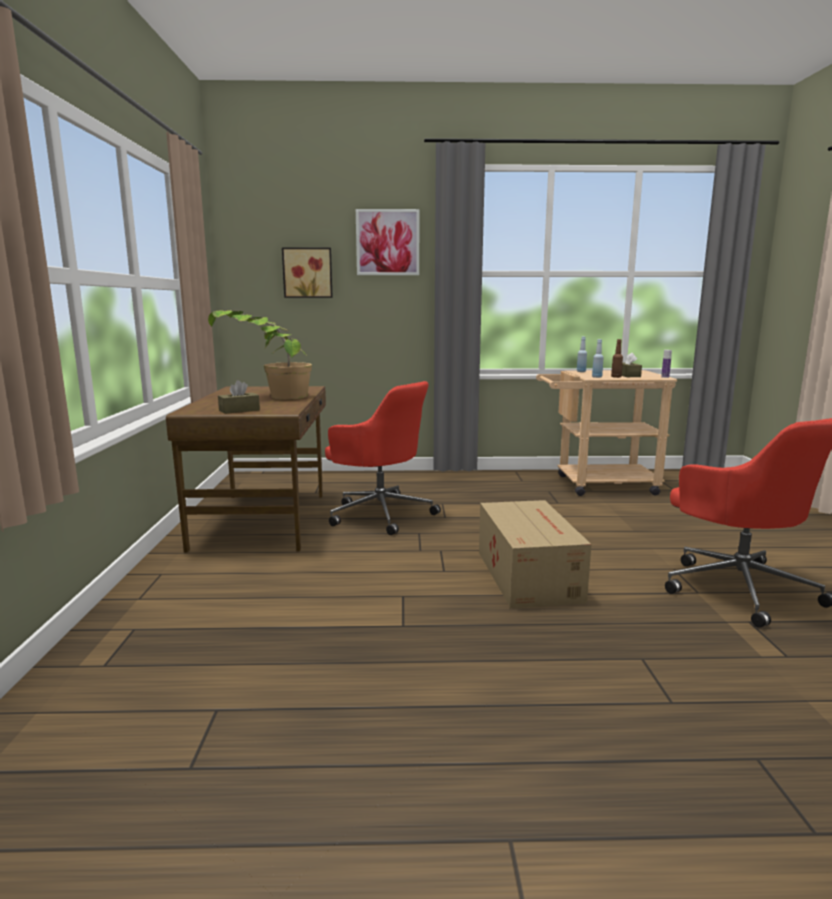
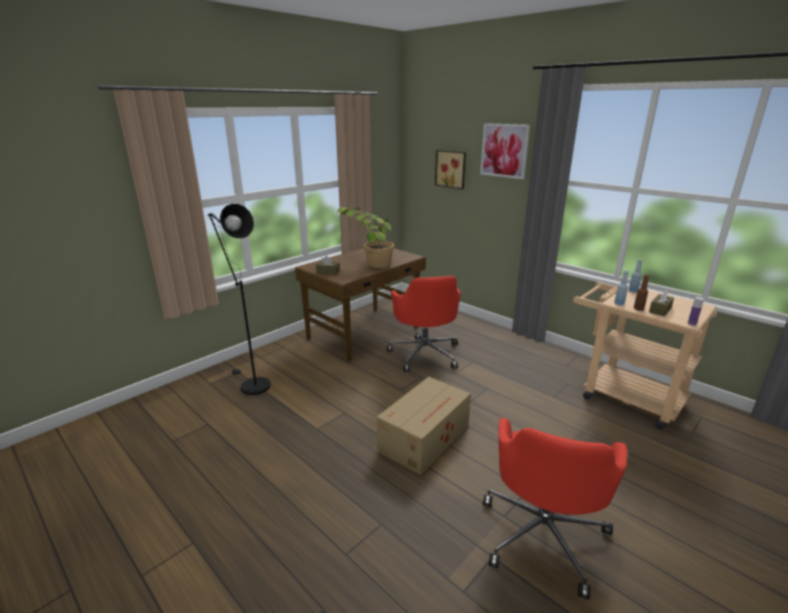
camera: 45 degrees right, 10 degrees up
(196, 631) = (251, 384): none -> black floor lamp

